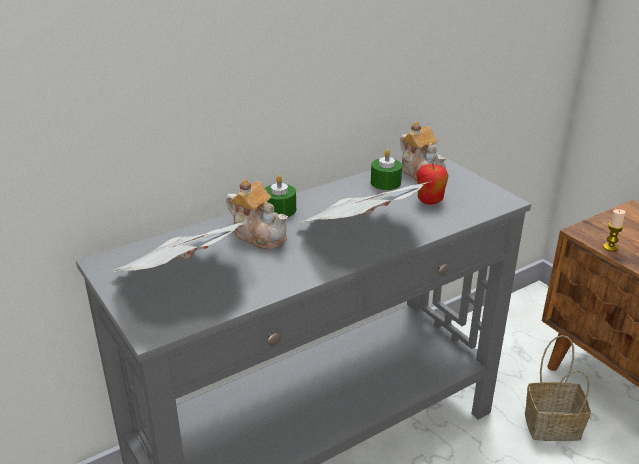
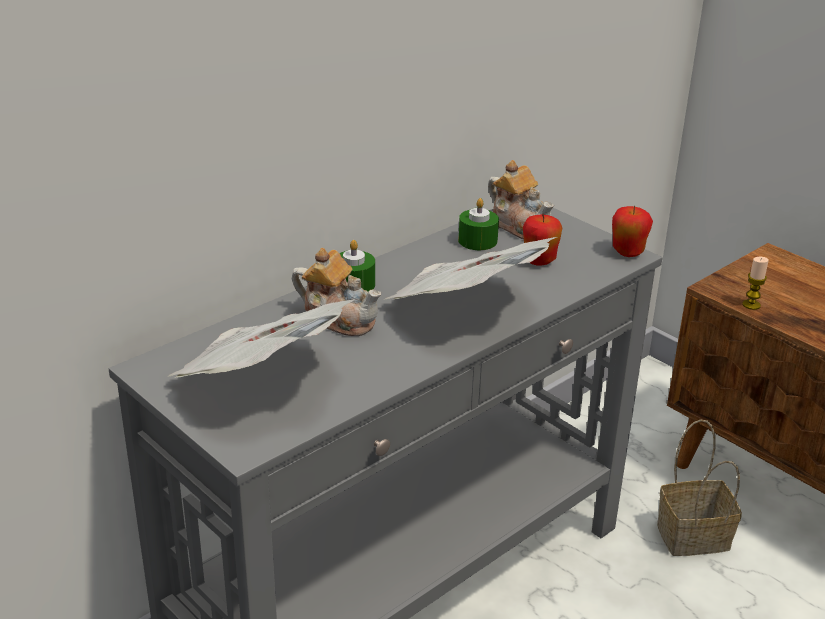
camera: 10 degrees left, 0 degrees up
(503, 199) = (627, 253): none -> apple

